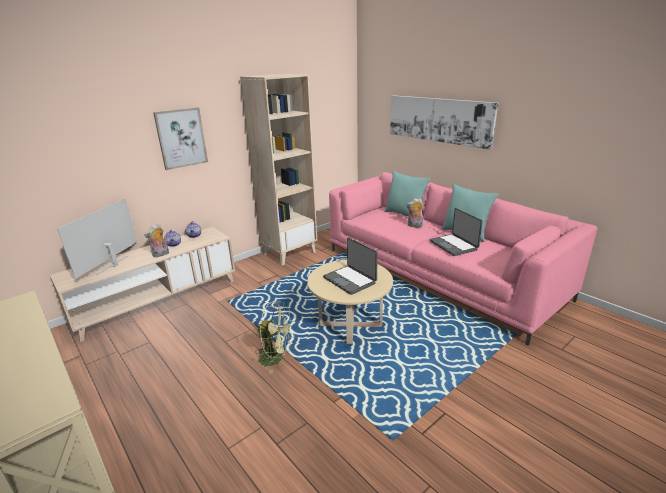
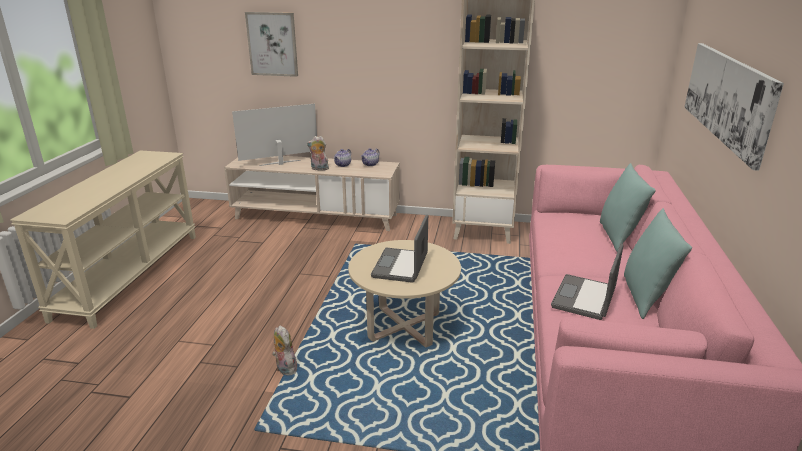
camera: 50 degrees right, 0 degrees up
(181, 138) = (382, 53): picture -> picture (272, 44)
(276, 358) = (304, 309): green fan -> none
(414, 226) = (594, 254): plush toy -> plush toy (284, 368)

